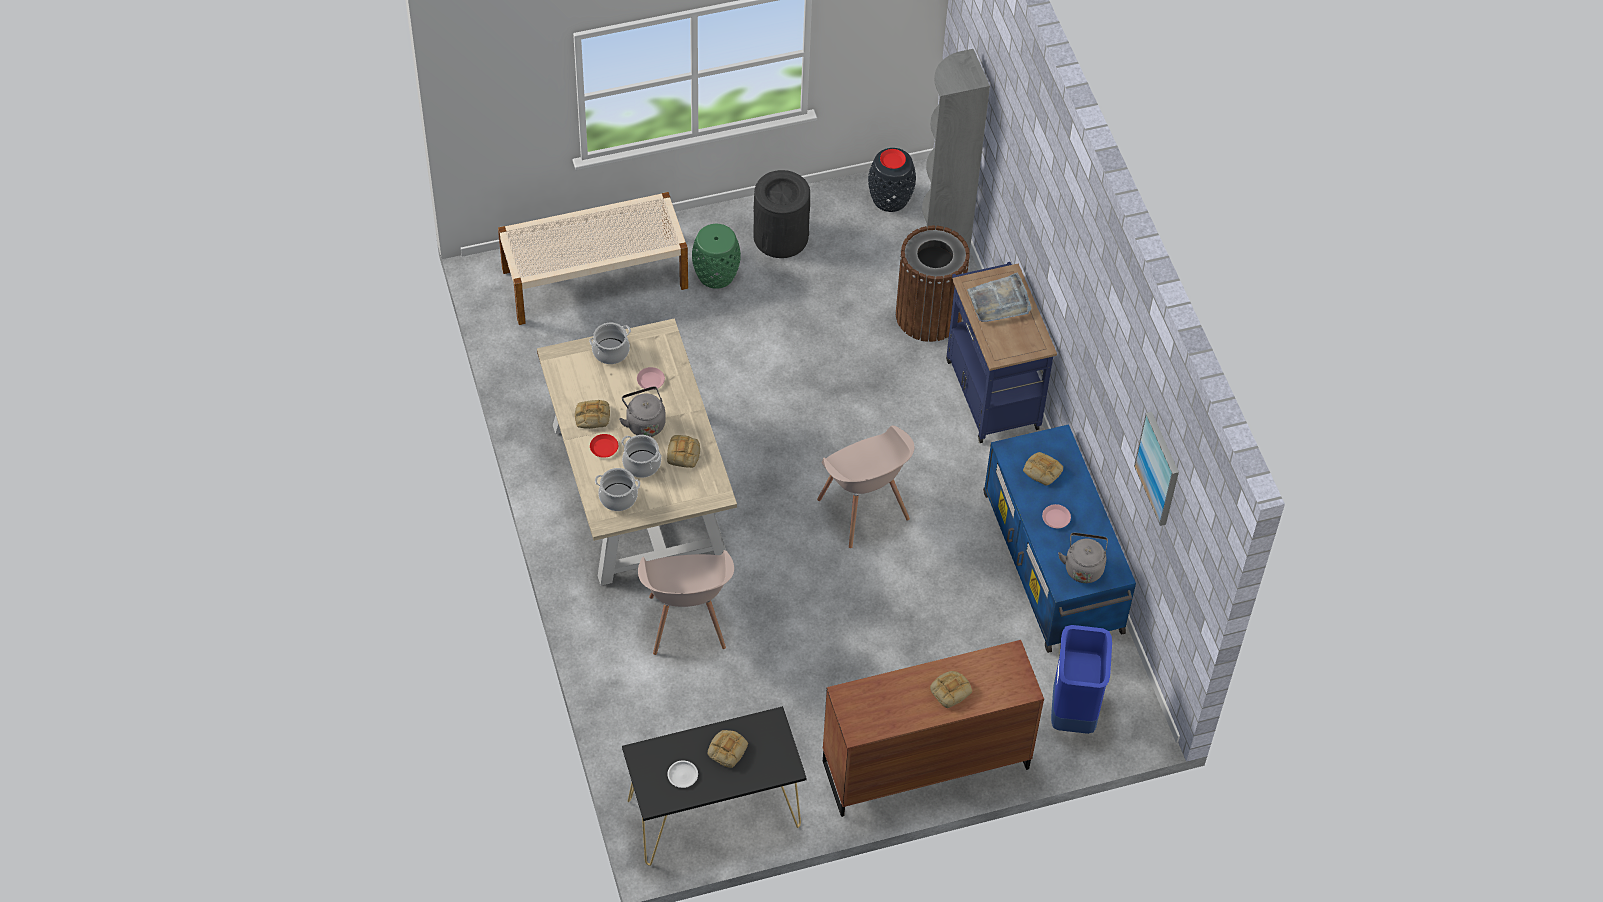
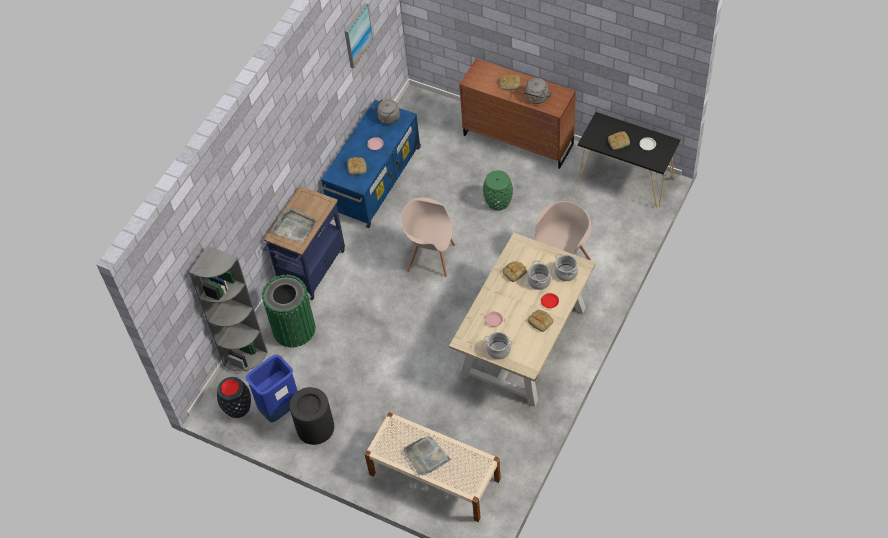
camera: 130 degrees left, 0 degrees up
(597, 232) = (426, 456): none -> grey tray
(644, 422) = (518, 300): grey kettle -> grey kettle (536, 98)
(716, 274) = (370, 430): green stool -> green stool (498, 201)
(863, 511) = (430, 257): beige chair -> beige chair turned 90 degrees counterclockwise
(929, 315) = (294, 329): brown trash can -> green trash can
(1073, 712) = (436, 119): blue trash can -> blue trash can (280, 408)

